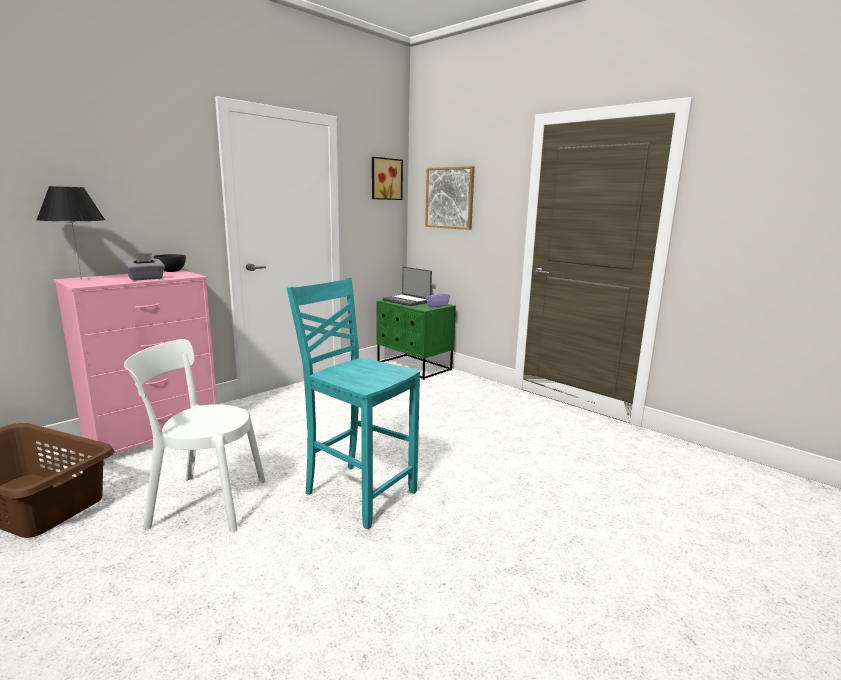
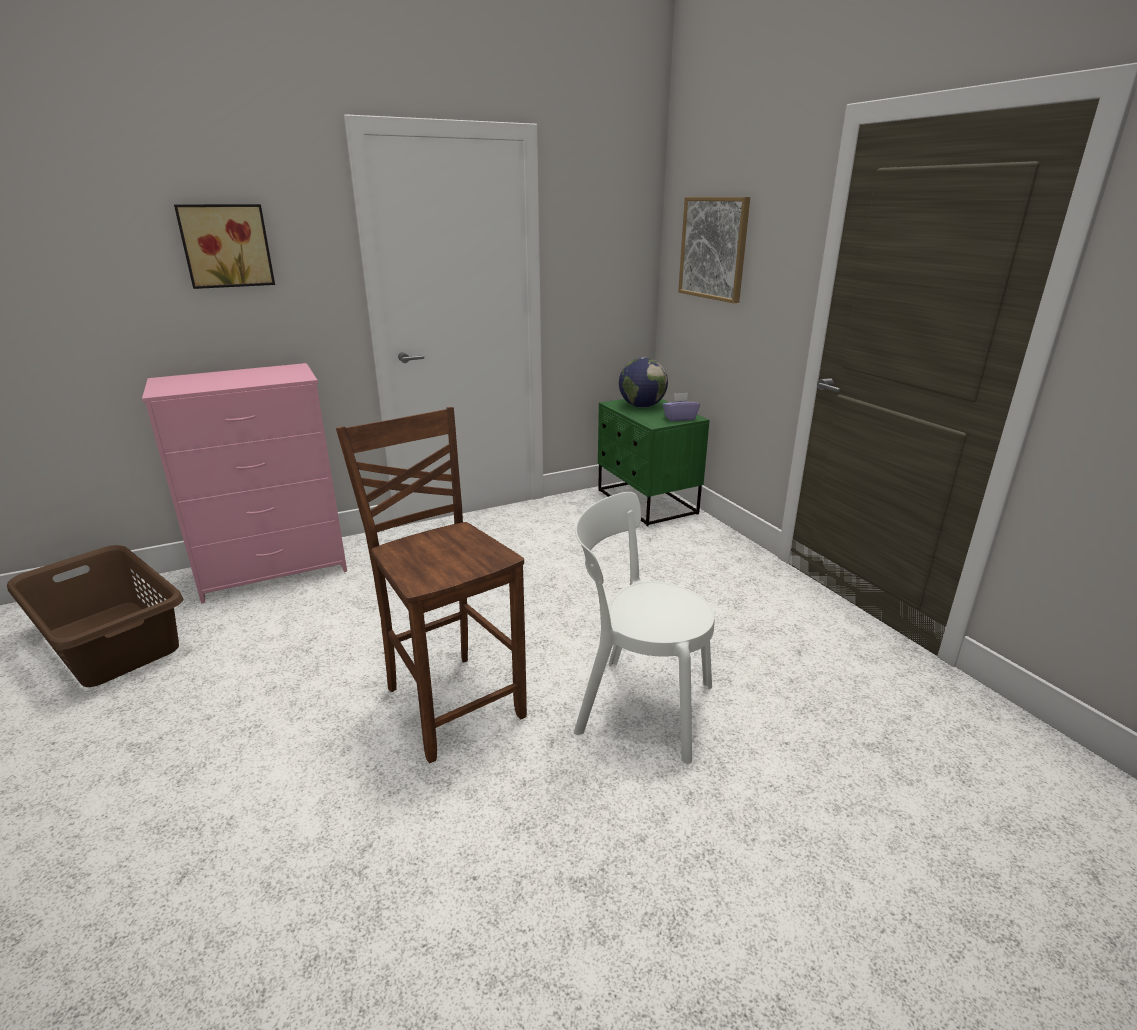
camera: 20 degrees right, 10 degrees up
(81, 279) = (173, 380): black table lamp -> none
(146, 278) = (242, 382): grey tissue box -> none
(171, 271) = (289, 367): grey bowl -> none
(203, 502) = (271, 677): white chair -> white chair (638, 706)
(358, 492) = (452, 701): turquoise chair -> brown chair
(385, 179) = (621, 216): picture -> picture (226, 246)
(407, 301) = (641, 406): laptop -> globe

